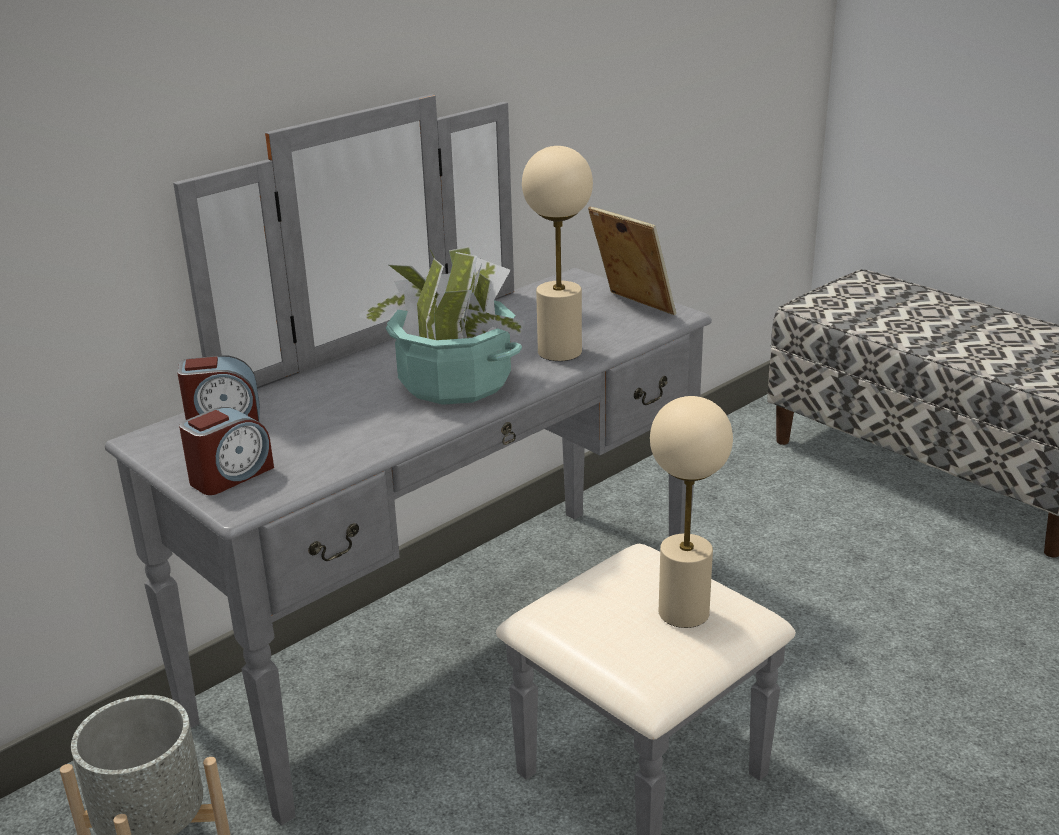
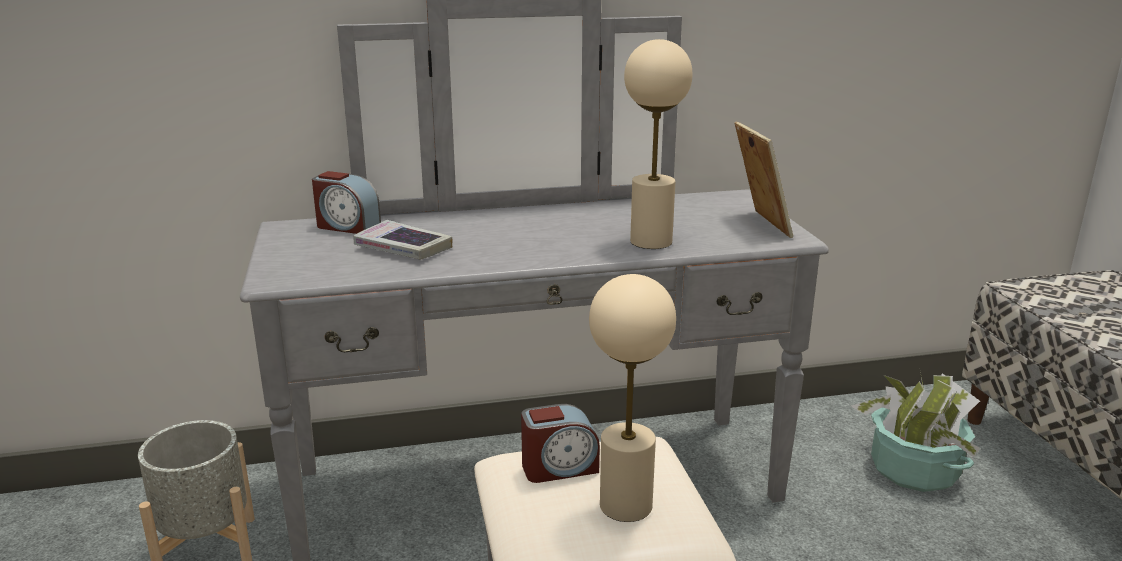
camera: 30 degrees right, 5 degrees down
(230, 475) = (297, 261): alarm clock -> alarm clock (559, 468)
(326, 427) = (403, 248): none -> book
(455, 383) = (537, 243): potted plant -> potted plant (914, 470)

